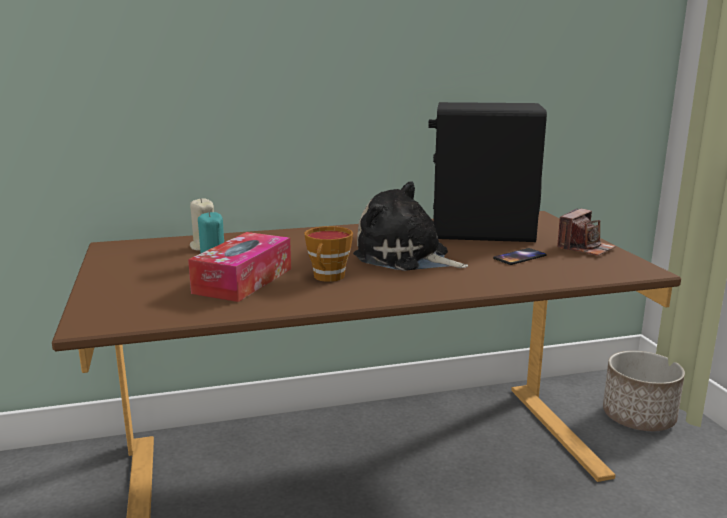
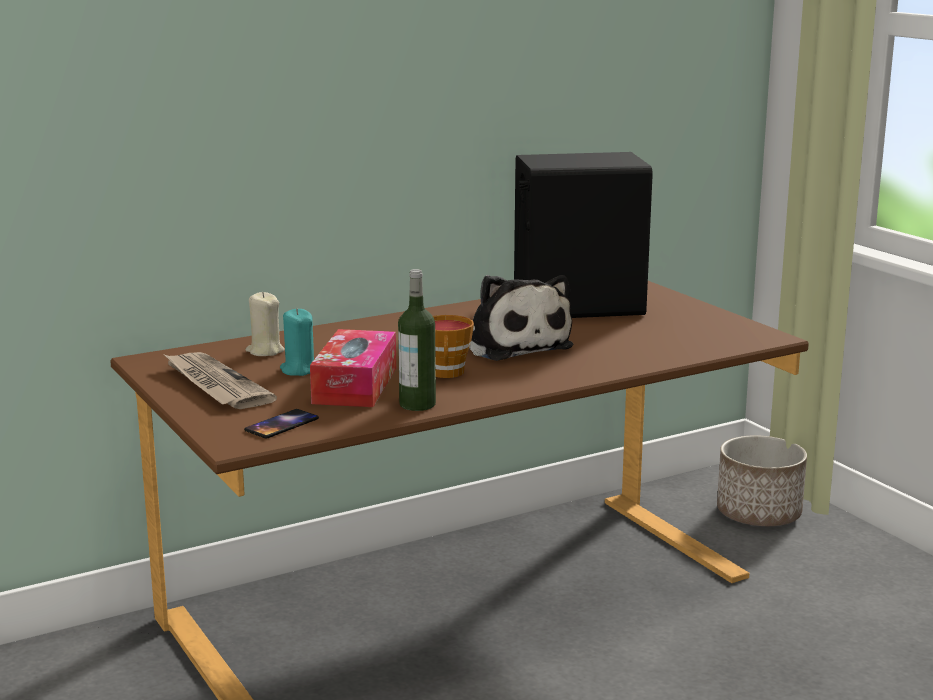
camera: 15 degrees left, 0 degrees up
(136, 270) = (215, 385): none -> newspaper
(277, 303) = (417, 404): none -> bottle
(406, 257) = (514, 344): plush toy -> plush toy turned 135 degrees counterclockwise
(520, 257) = (637, 333): phone -> phone (282, 424)
(585, 248) = (701, 317): camera -> none

